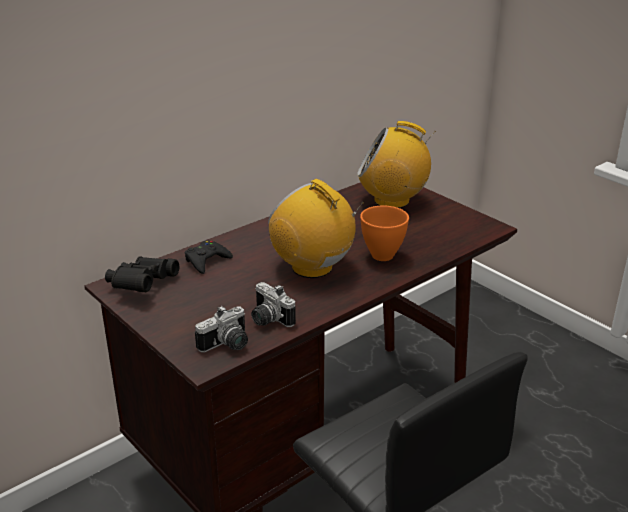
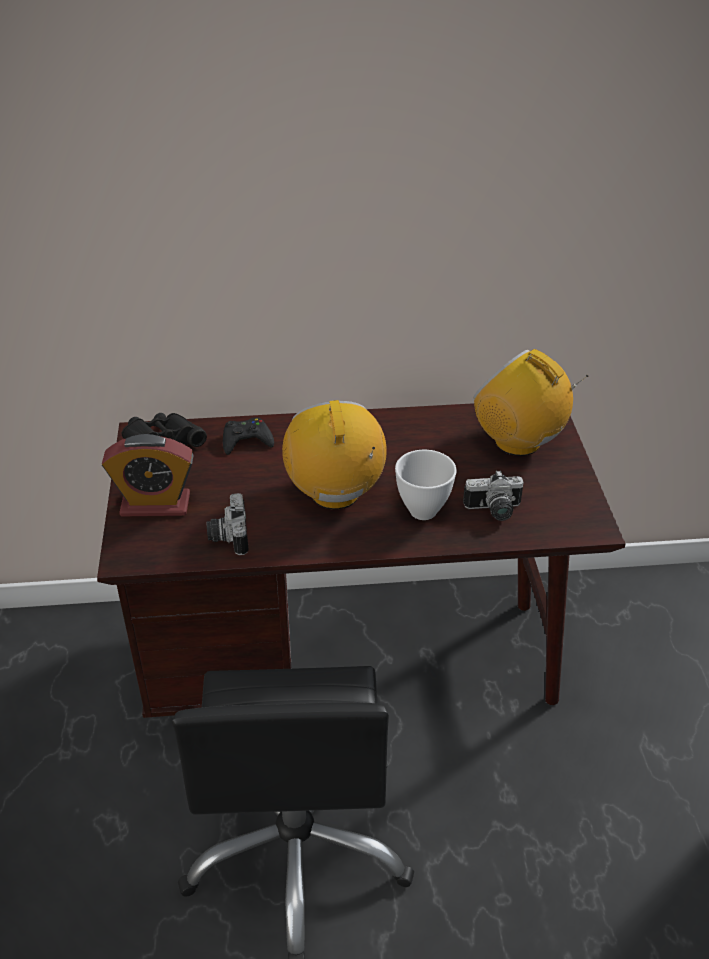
camera: 35 degrees right, 10 degrees up
(185, 323) = (155, 504): none -> alarm clock
(227, 345) = (163, 547): camera -> camera (494, 511)
(383, 256) = (422, 512): orange bowl -> white bowl

